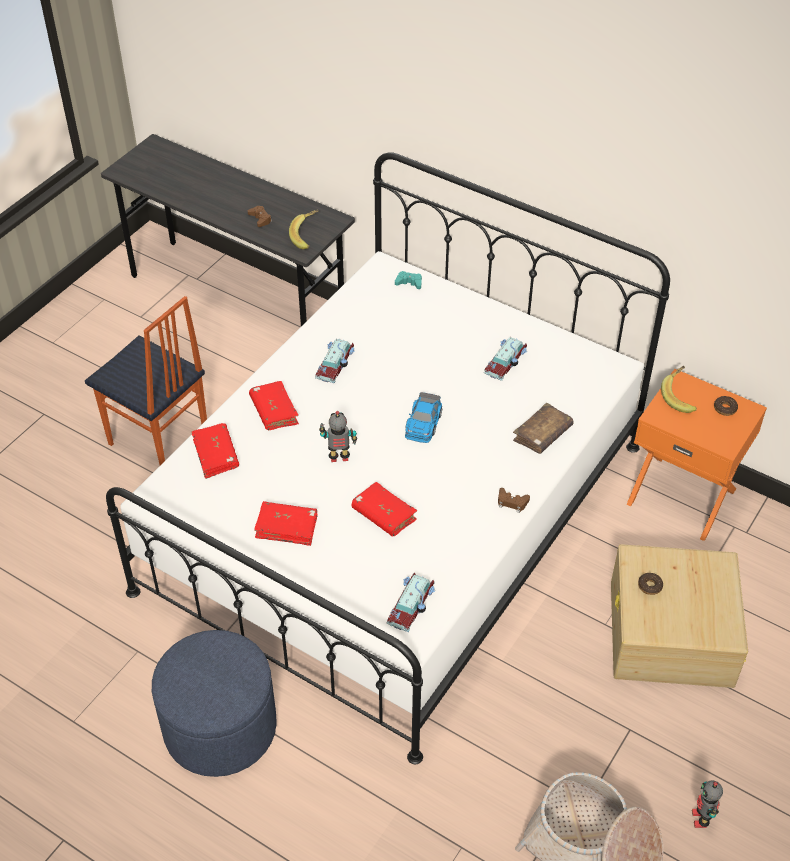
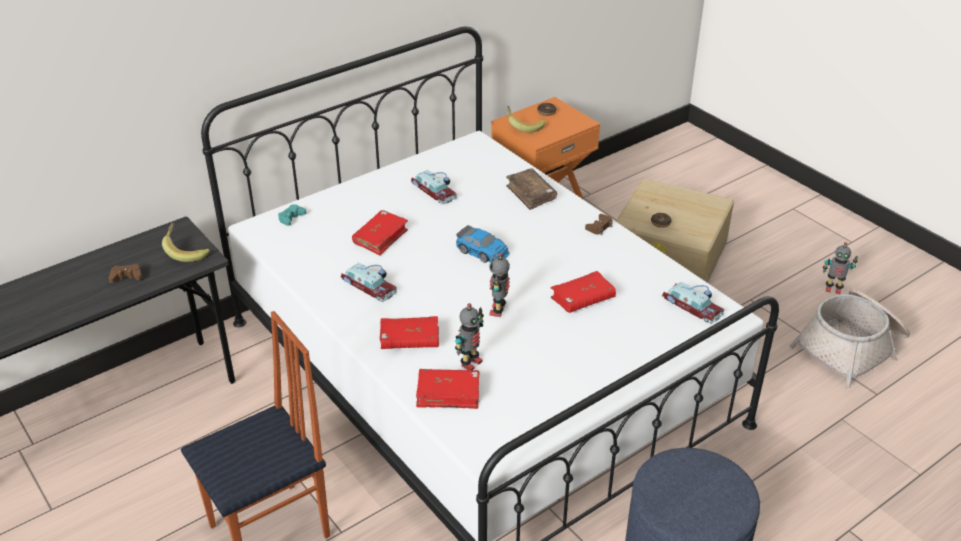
camera: 70 degrees left, 10 degrees down
(260, 458) = (470, 363): none -> toy robot
(287, 528) = (572, 363): red book -> red book (380, 238)

